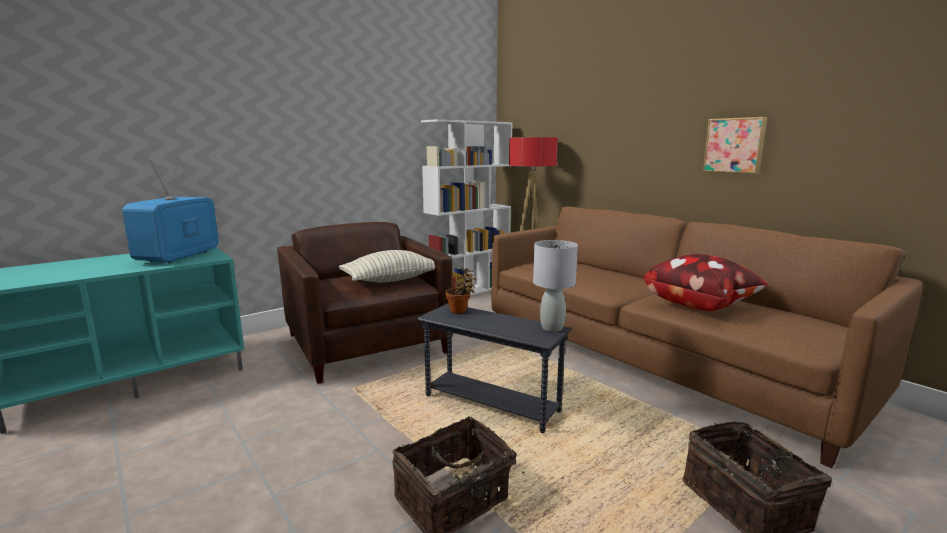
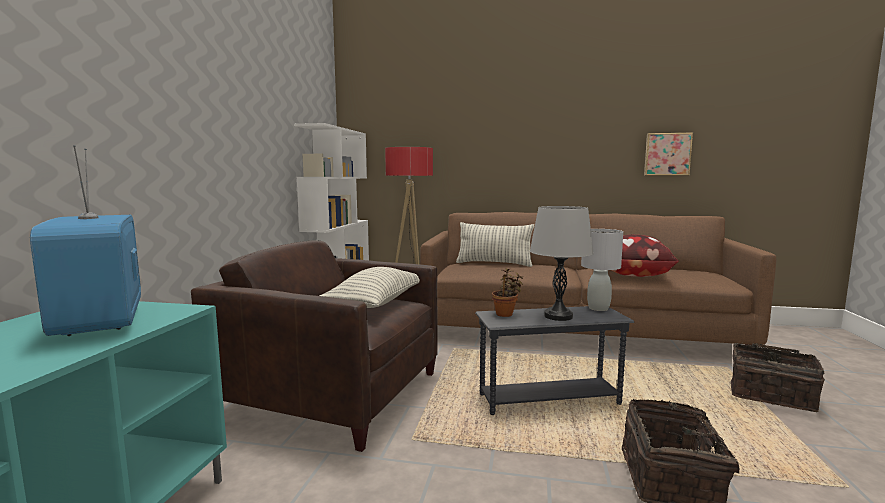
camera: 40 degrees left, 5 degrees down
(493, 324) = (558, 316): none -> grey table lamp
(581, 265) = (494, 264): none -> pillow
(734, 145) = (595, 155): picture -> picture (667, 154)

